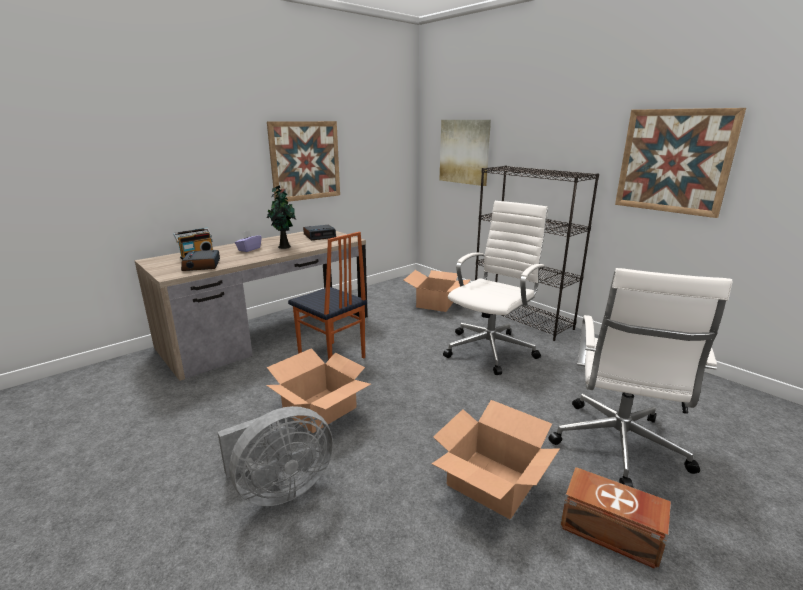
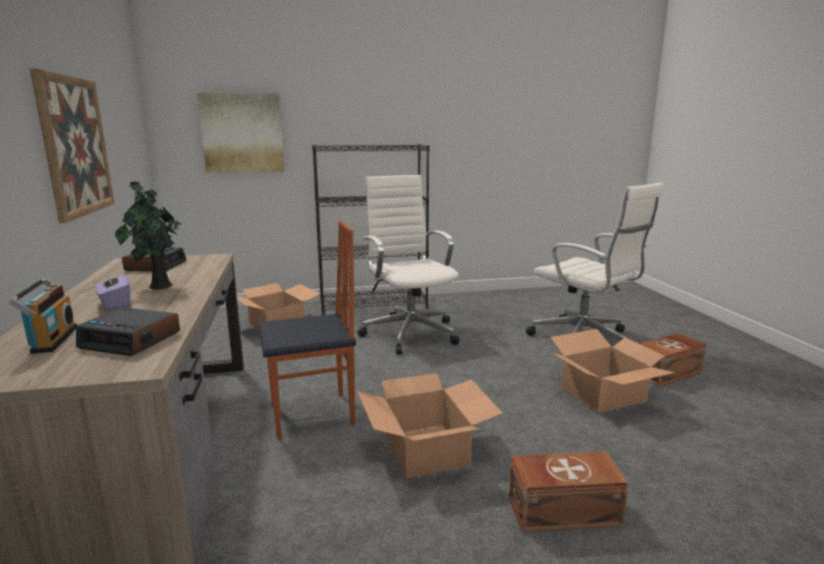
camera: 60 degrees left, 5 degrees down
(280, 489) = (561, 510): grey fan -> brown storage box
(674, 161) = (475, 129): picture -> none

